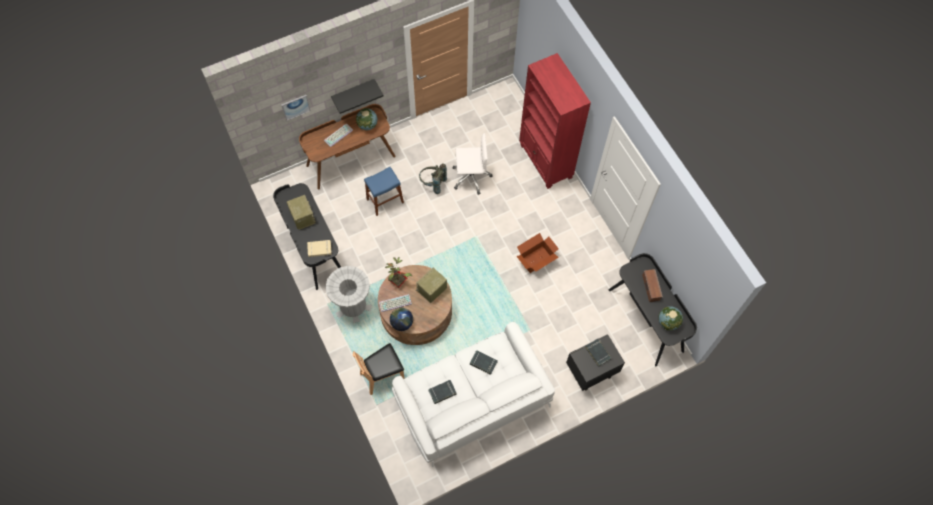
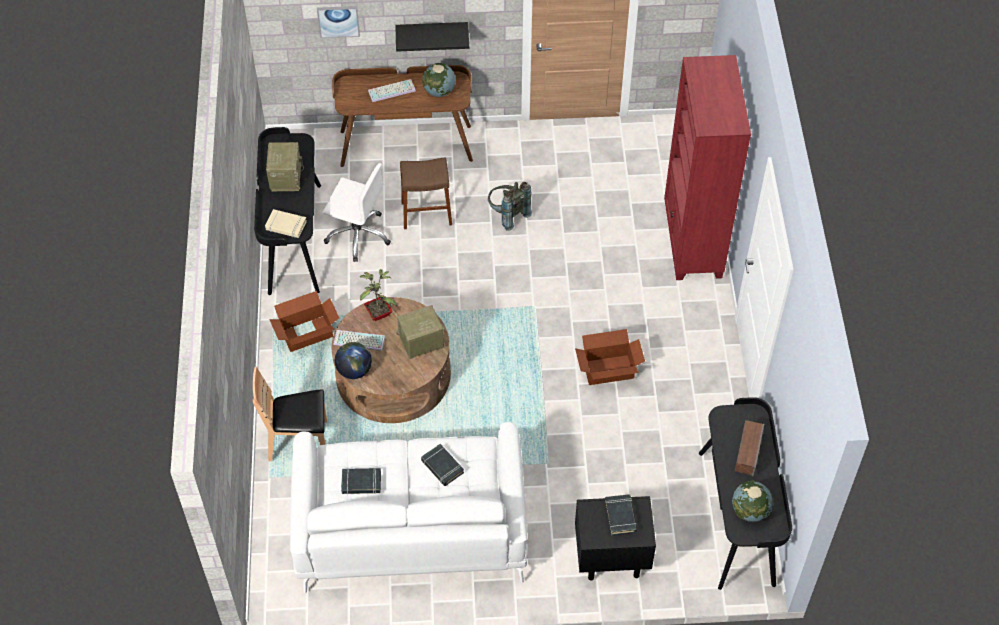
camera: 25 degrees right, 10 degrees down
(353, 306) = (307, 334): grey trash can -> cardboard box
(385, 201) = (426, 213): blue stool -> brown stool
(471, 177) = (568, 225): white office chair -> white office chair (358, 234)

